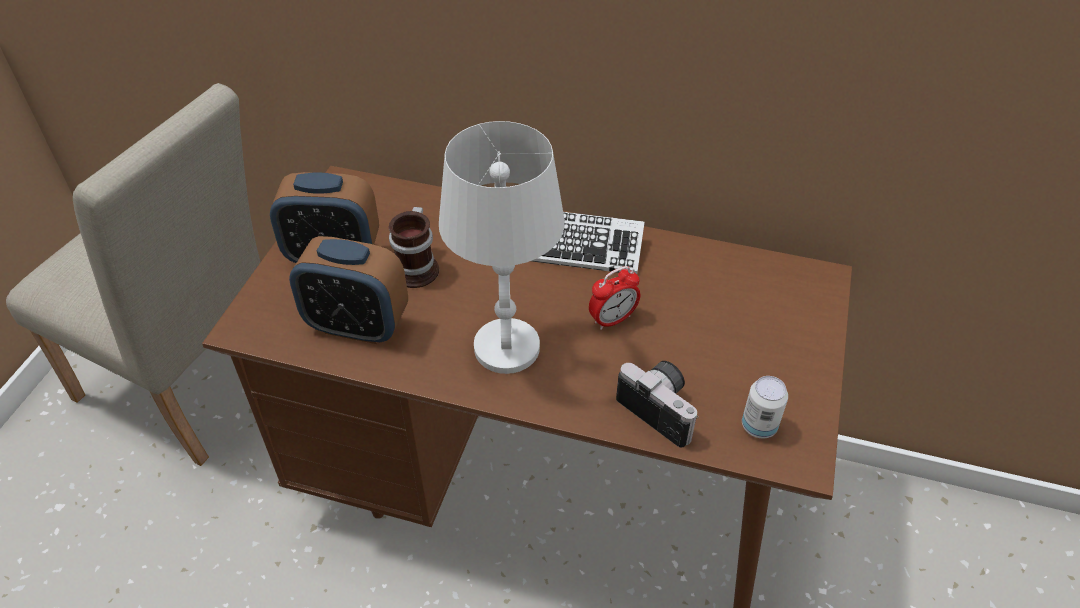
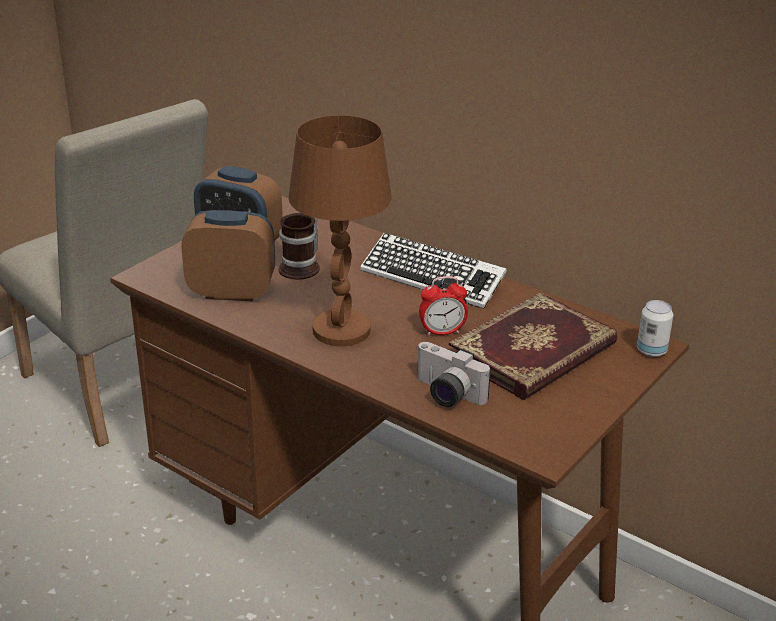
camera: 20 degrees right, 15 degrees down
(357, 325) = (232, 292): alarm clock -> alarm clock turned 150 degrees clockwise
(507, 348) = (341, 330): white table lamp -> brown table lamp
(662, 408) = (445, 395): camera -> camera turned 150 degrees clockwise
(718, 321) = (534, 352): none -> book
(759, 426) = (522, 424): can -> can (651, 351)

